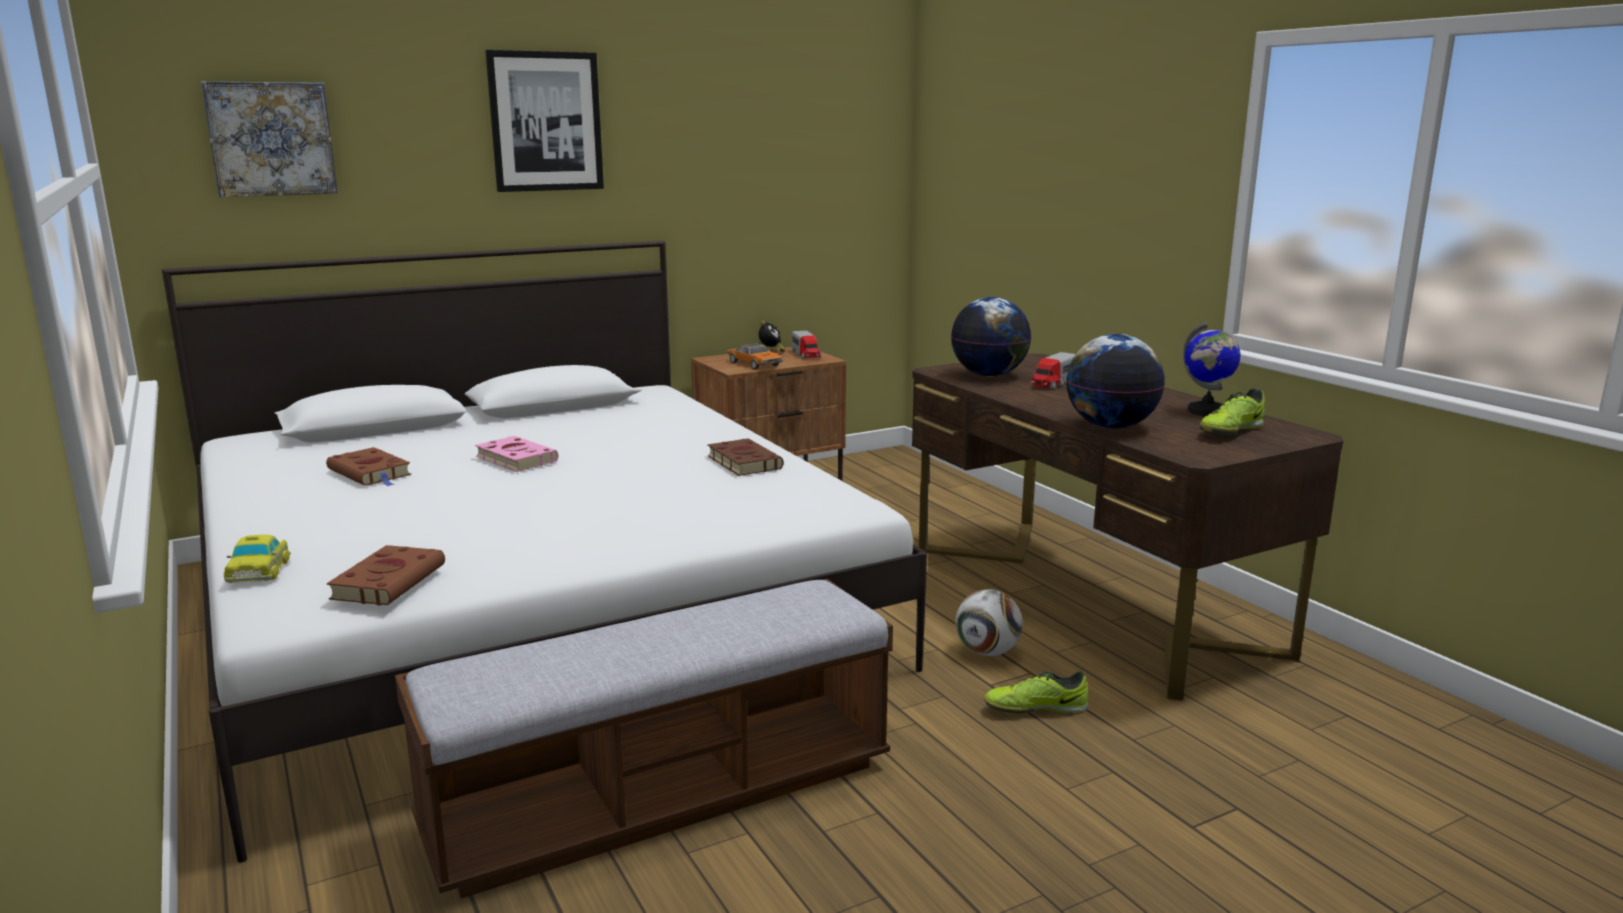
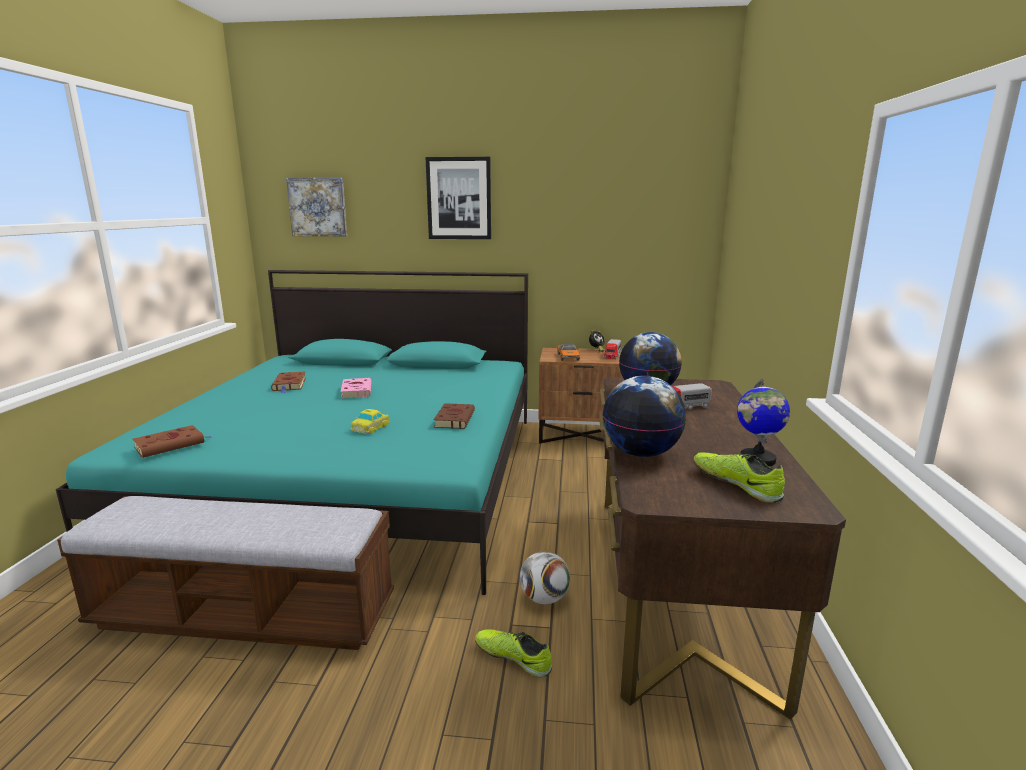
camera: 35 degrees right, 0 degrees up
(259, 569) = (154, 424): toy car -> toy car (371, 427)
(529, 609) = (357, 477): white bed -> turquoise bed
(1230, 431) = (736, 483): shoe -> shoe turned 60 degrees clockwise

